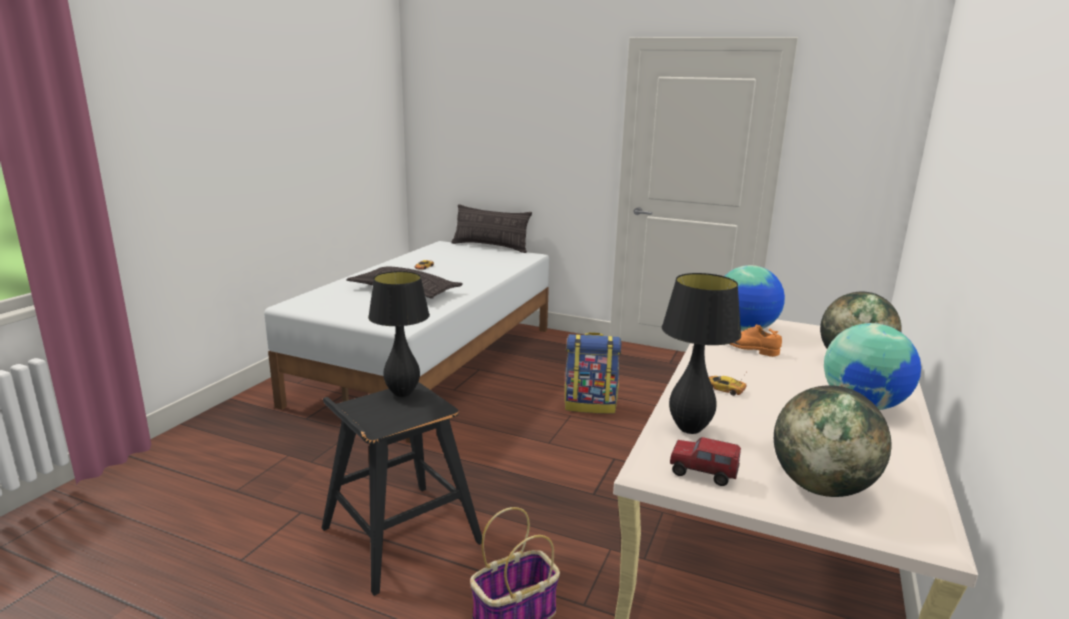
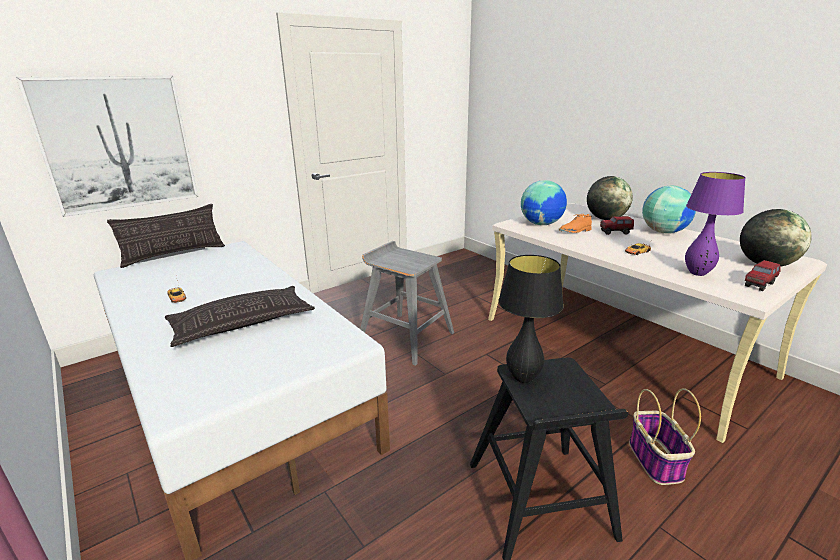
camera: 60 degrees left, 5 degrees up
(478, 147) = (118, 144): none -> picture
(590, 405) = (405, 337): backpack -> grey stool
(689, 429) = (697, 273): black table lamp -> purple table lamp
(791, 372) = (615, 232): none -> toy truck

